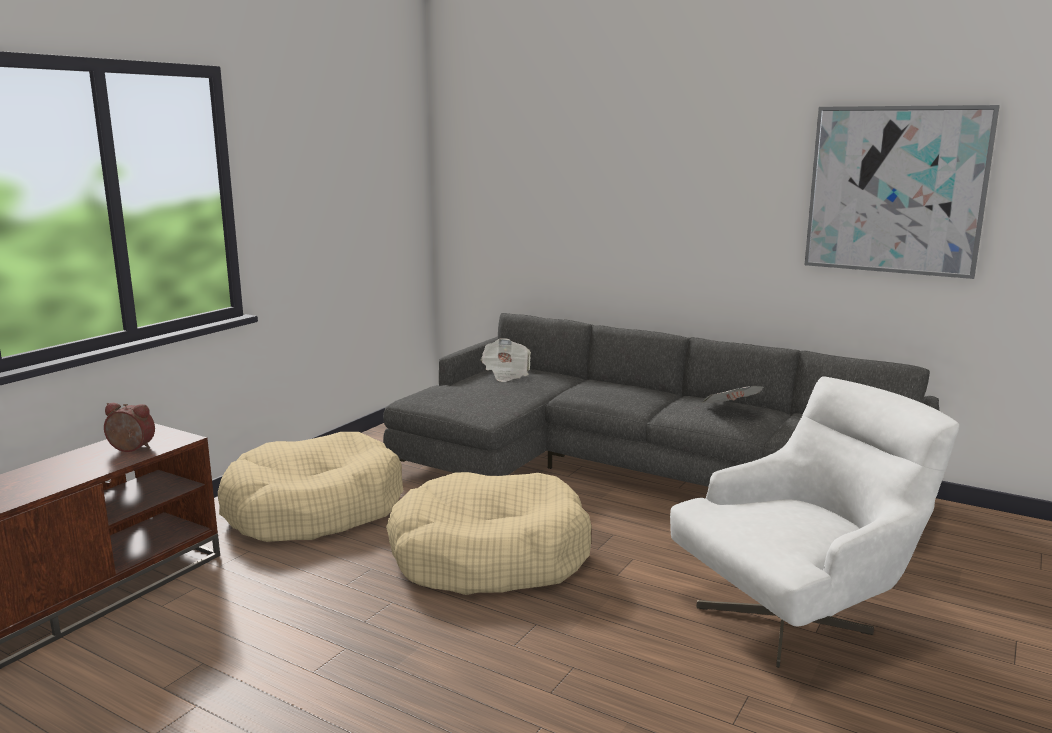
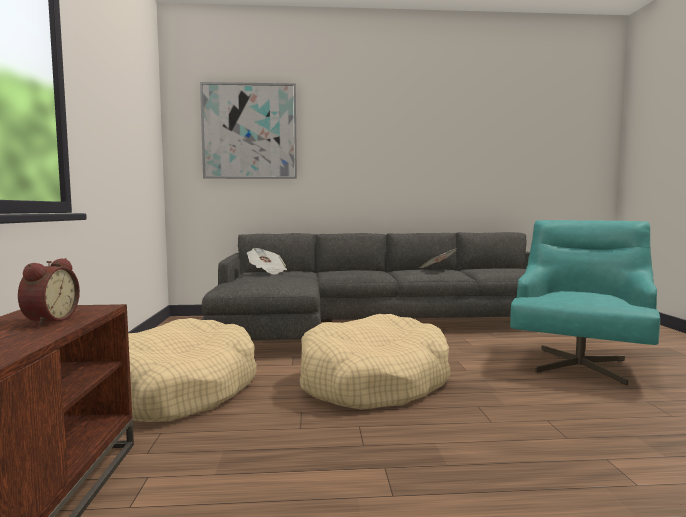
camera: 35 degrees left, 10 degrees down
(130, 449) = (48, 320): alarm clock -> alarm clock turned 120 degrees clockwise
(798, 613) = (580, 361): white armchair -> turquoise armchair
(895, 190) = (491, 138): picture -> picture (249, 131)

